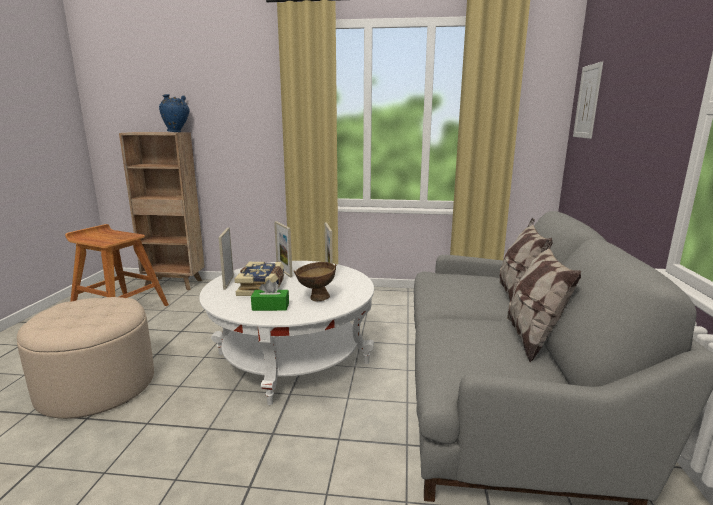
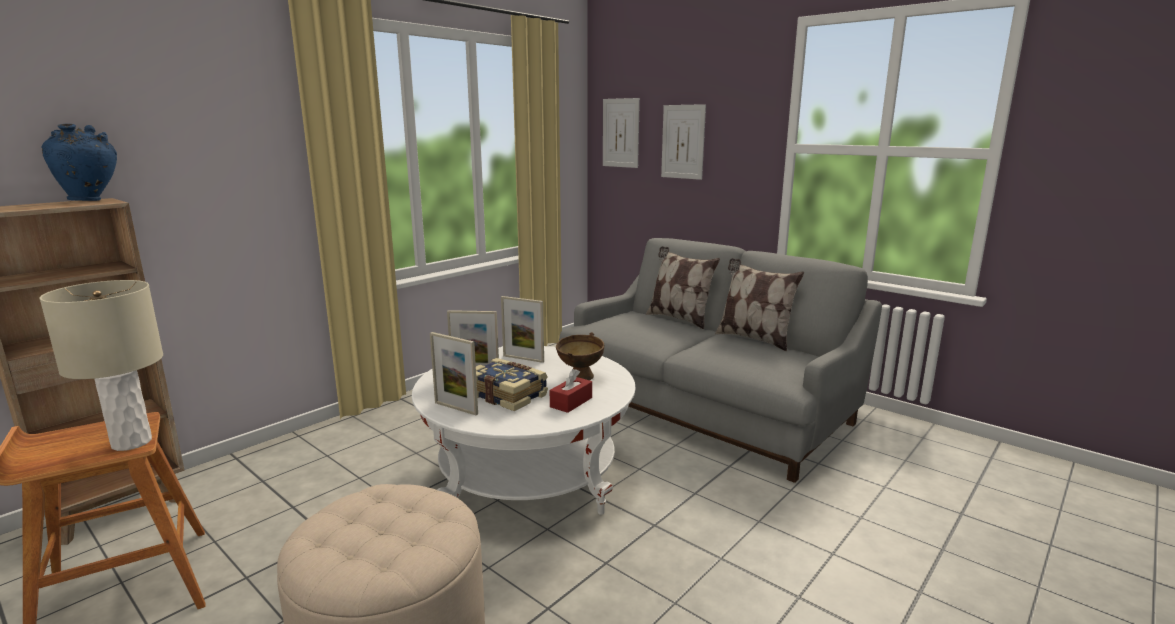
camera: 55 degrees left, 0 degrees up
(110, 241) = (132, 442): none -> beige table lamp
(270, 307) = (571, 402): green tissue box -> red tissue box
(622, 107) = (683, 142): none -> picture

